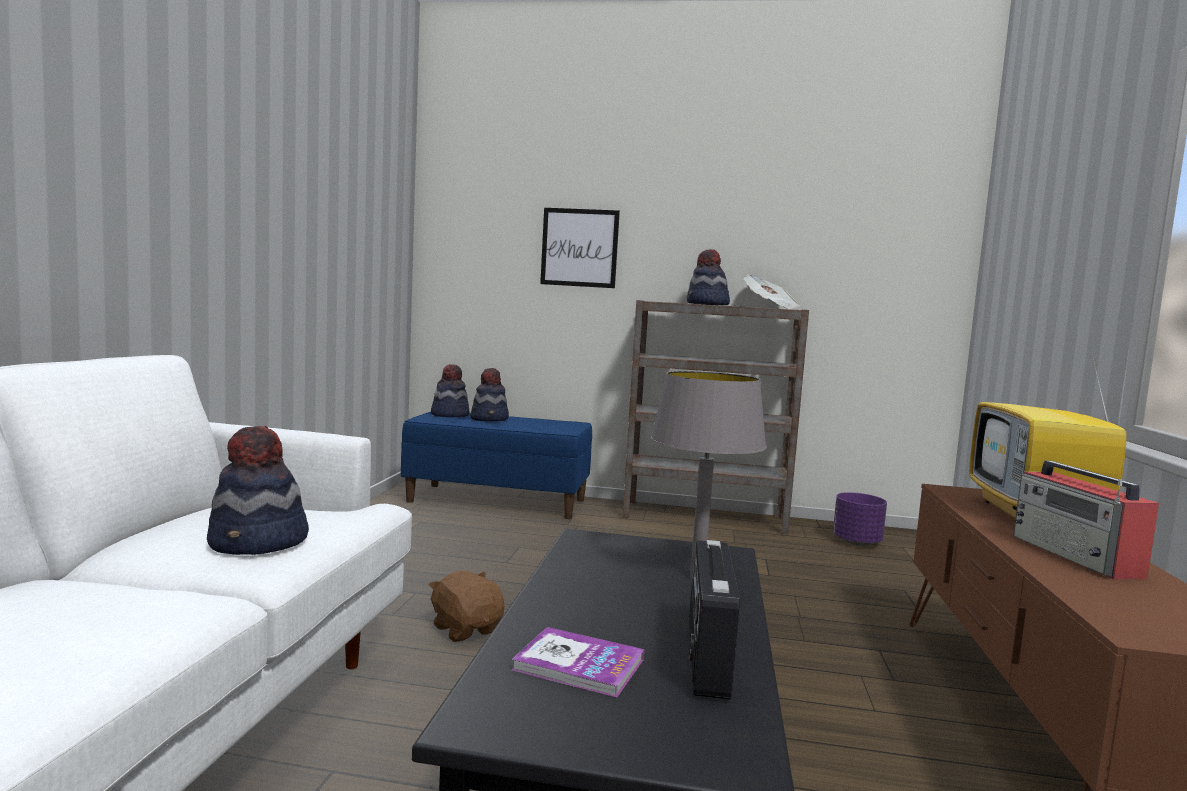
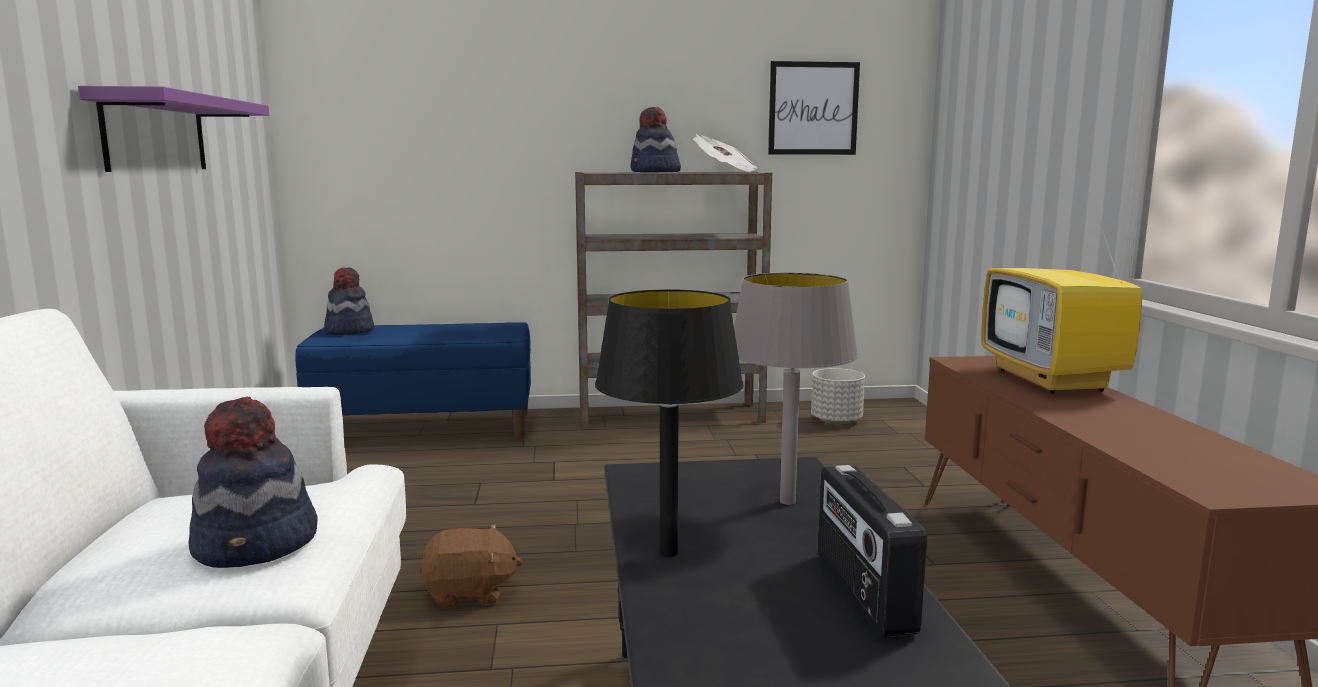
camera: 15 degrees left, 5 degrees up
(309, 247) = (156, 133): none -> purple shelf
(467, 629) = (469, 593): brown plush toy -> brown plush toy turned 135 degrees clockwise
(490, 419) = (403, 331): hat -> none
(560, 599) = (668, 553): none -> black table lamp
(579, 248) = (491, 110): picture -> picture (813, 108)
(579, 664) = (744, 627): book -> none
(856, 542) = (836, 421): purple planter -> grey planter
(1076, 557) = (1116, 420): radio -> none

